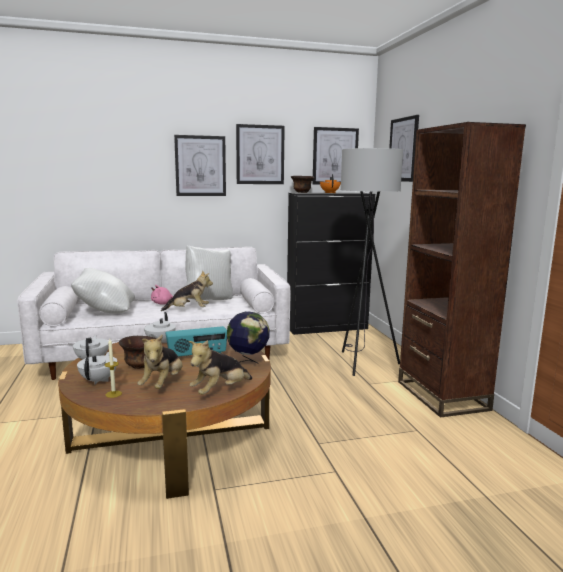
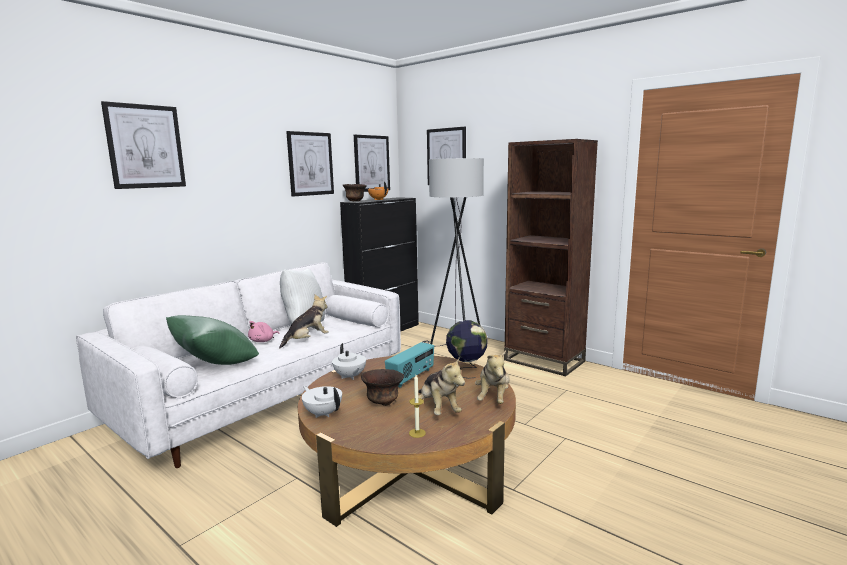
camera: 35 degrees left, 0 degrees up
(99, 380) = (375, 427): white teapot -> none
(105, 311) = (215, 365): white pillow -> green pillow
(200, 166) = (255, 178): picture -> picture (145, 146)

